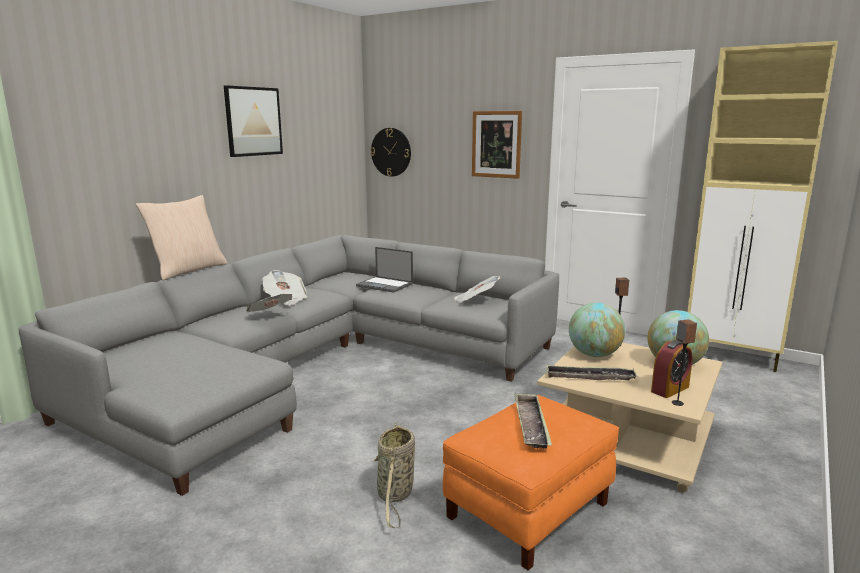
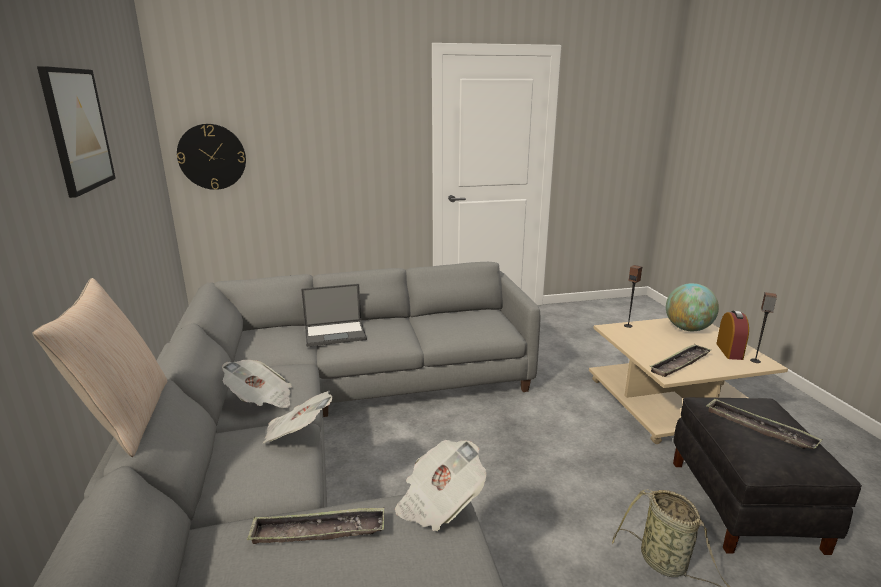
camera: 45 degrees left, 5 degrees up
(200, 346) = (318, 532): none -> tray
(475, 301) = (461, 321): newspaper -> newspaper (439, 502)
(496, 144) = (368, 140): picture -> none
(529, 511) = (745, 504): orange ottoman -> black ottoman
(594, 355) = (638, 341): globe -> none
(732, 357) = (603, 306): beige cabinet -> none

